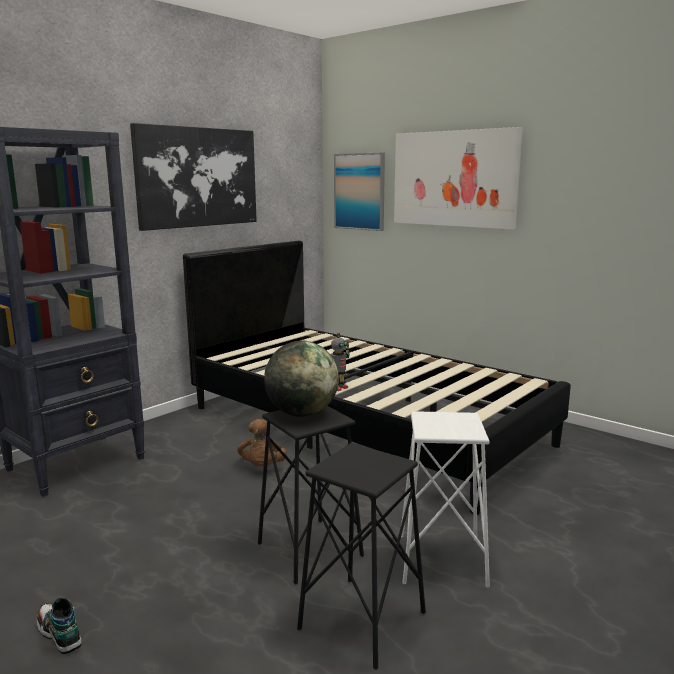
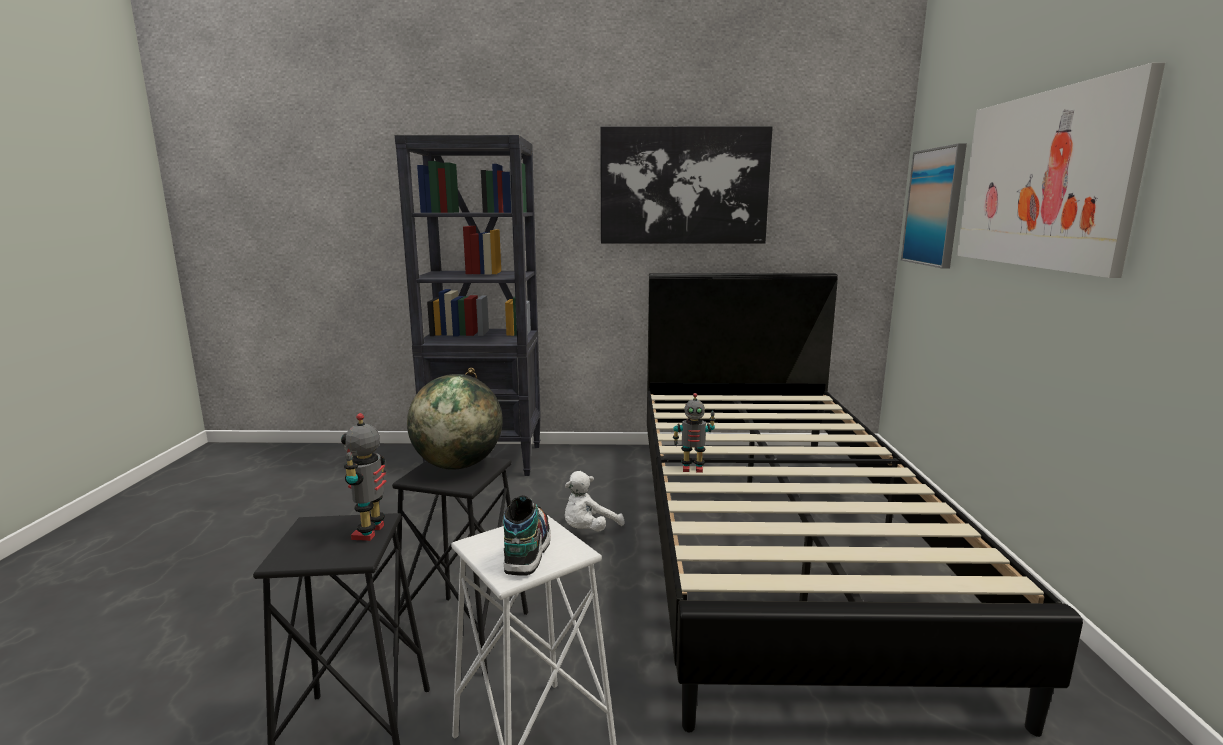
camera: 50 degrees right, 0 degrees up
(59, 634) = (248, 578): shoe -> shoe (527, 550)
(262, 467) = (589, 530): brown plush toy -> white plush toy
(369, 454) = (371, 532): none -> toy robot

